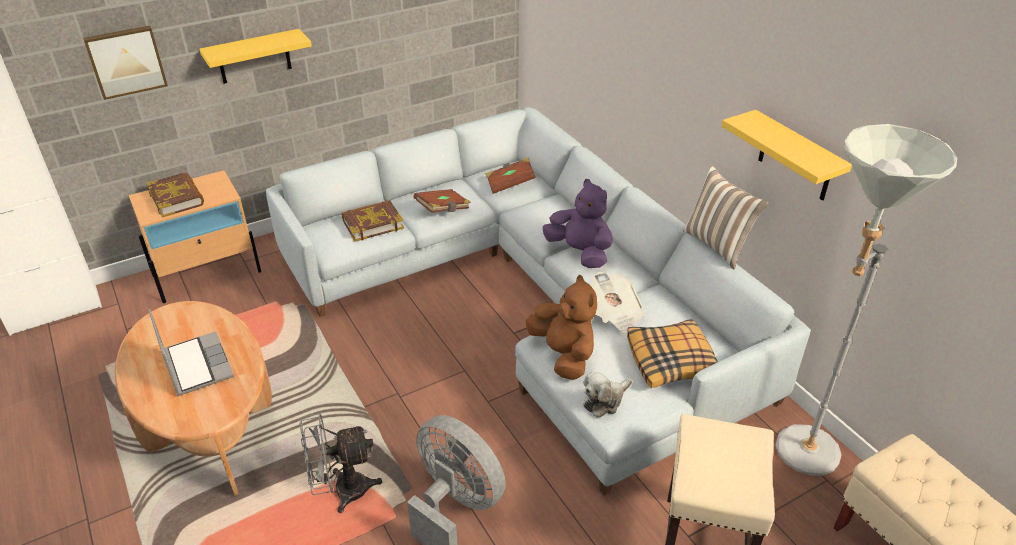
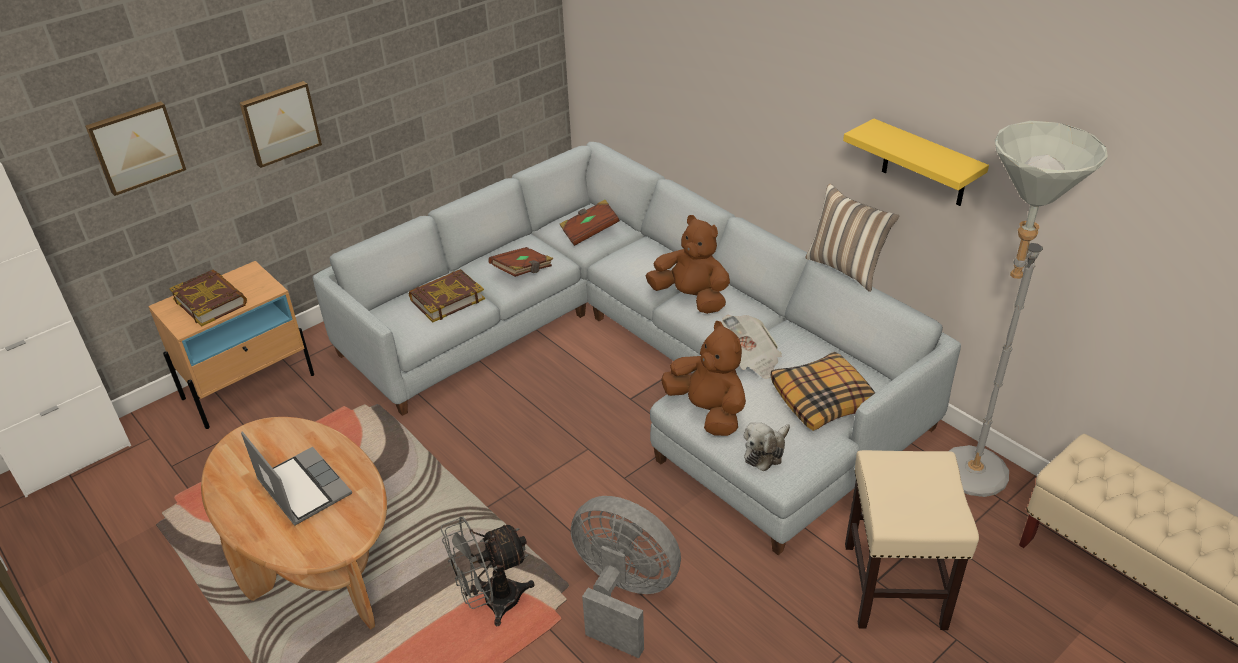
camera: 10 degrees left, 0 degrees up
(254, 57) = (280, 123): yellow shelf -> picture
(580, 252) = (691, 298): purple plush toy -> brown plush toy

